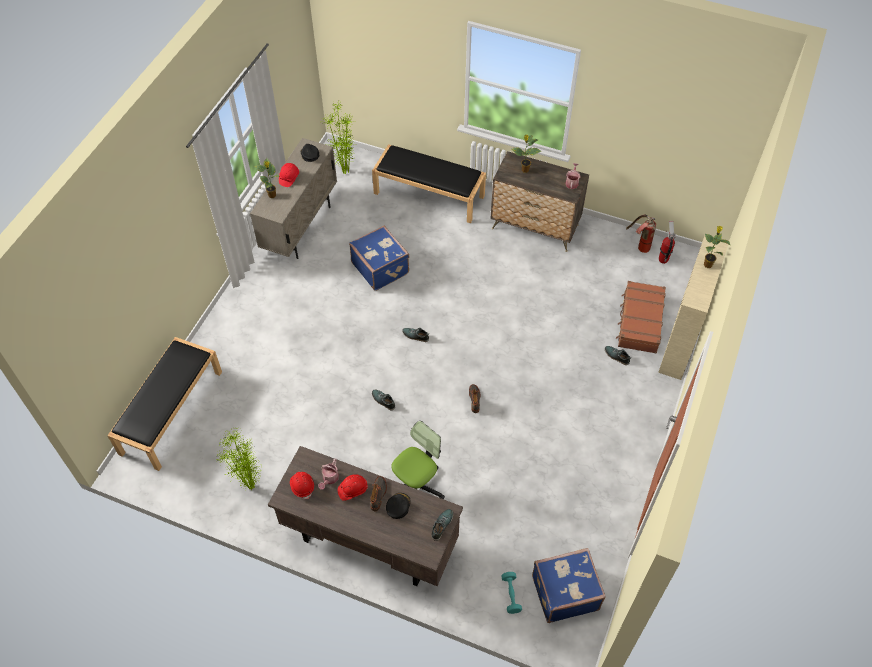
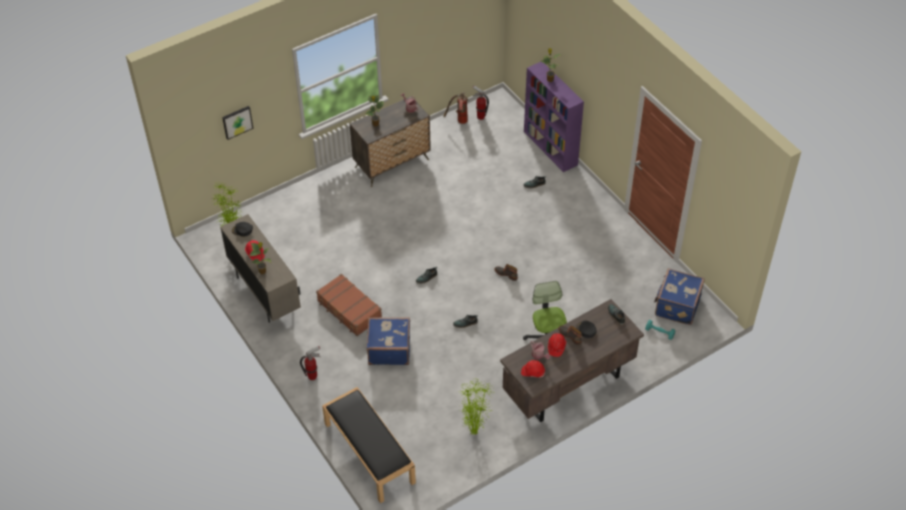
camera: 55 degrees left, 5 degrees down
(232, 317) = (313, 376): none -> fire extinguisher
(381, 267) = (348, 266): blue suitcase -> blue suitcase (389, 349)
(392, 60) = (237, 122): none -> picture
(430, 194) = (306, 203): black bench -> none
(639, 322) = (518, 158): brown suitcase -> brown suitcase (349, 310)
(680, 343) = (551, 148): beige bookcase -> purple bookcase

